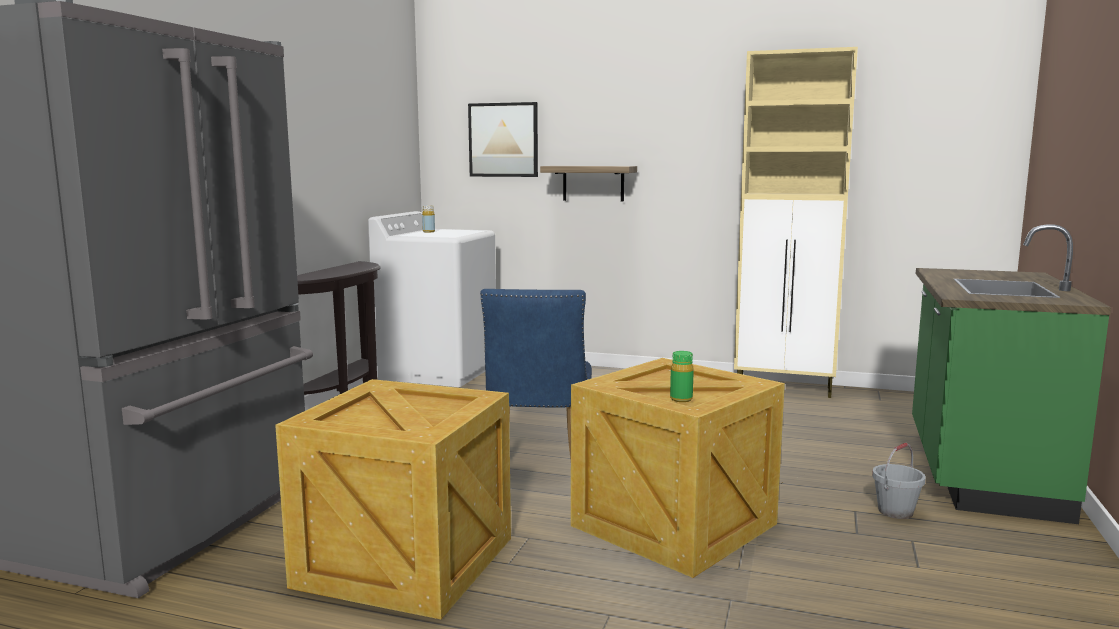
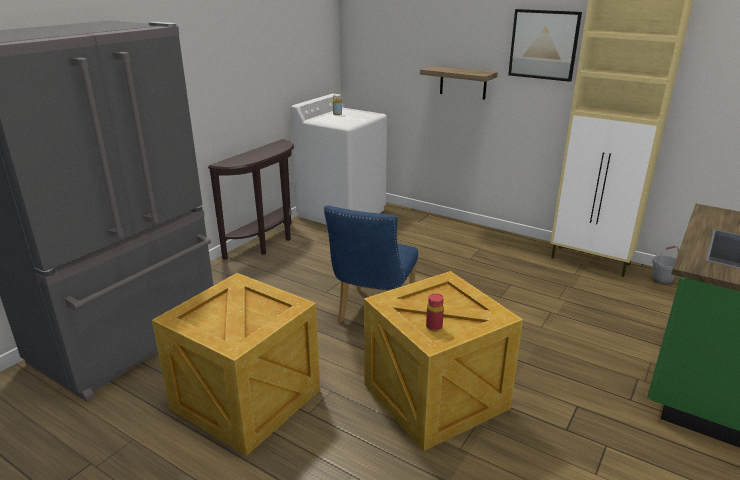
camera: 15 degrees right, 15 degrees up
(503, 140) = (398, 41): picture -> picture (543, 45)
(681, 399) = (434, 327): green bottle -> red bottle
(895, 512) = (609, 412): grey bucket -> grey bucket (662, 280)

